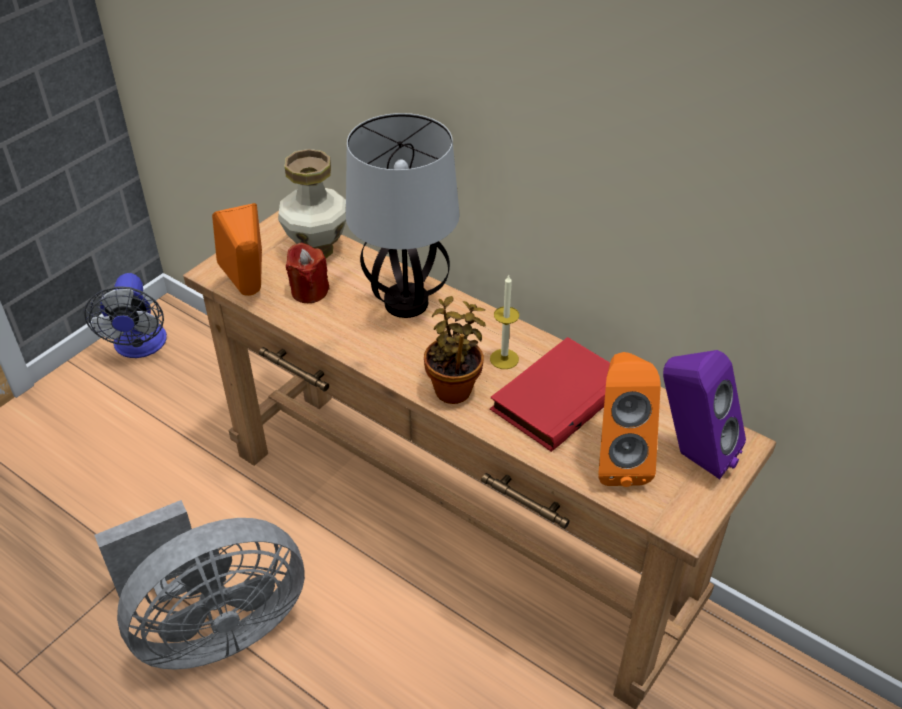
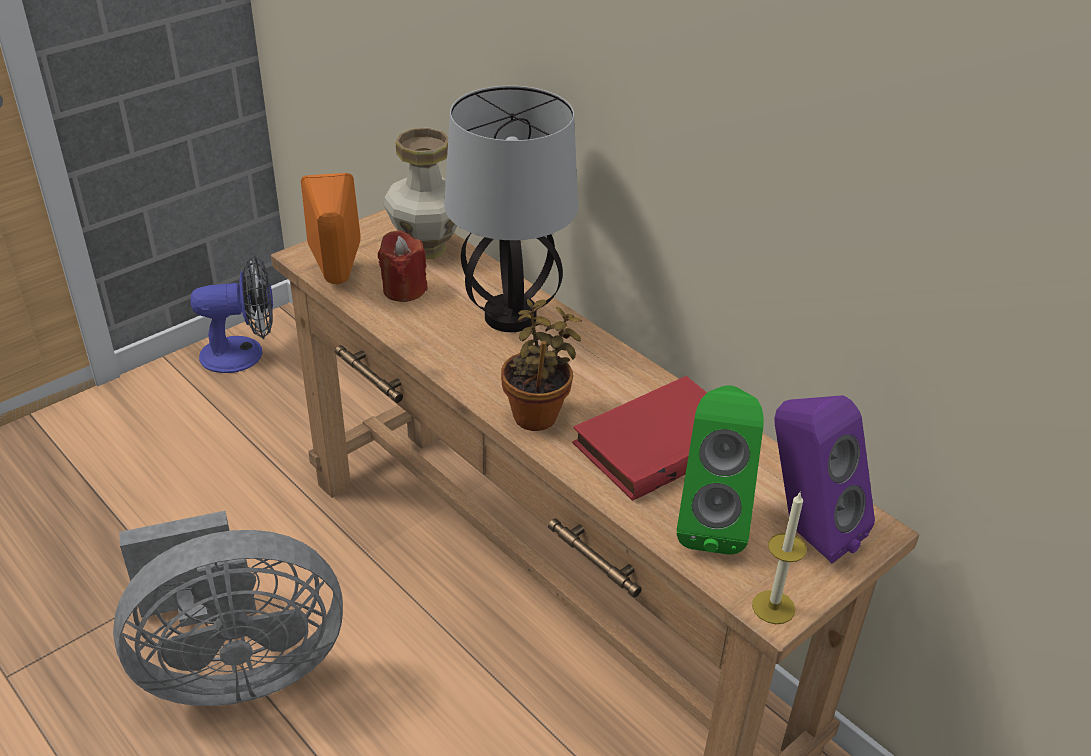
camera: 10 degrees right, 5 degrees down
(139, 347) = (243, 353): fan -> fan turned 105 degrees counterclockwise
(504, 359) = (606, 391): candle -> candle (773, 607)
(617, 460) = (711, 523): orange speaker -> green speaker

